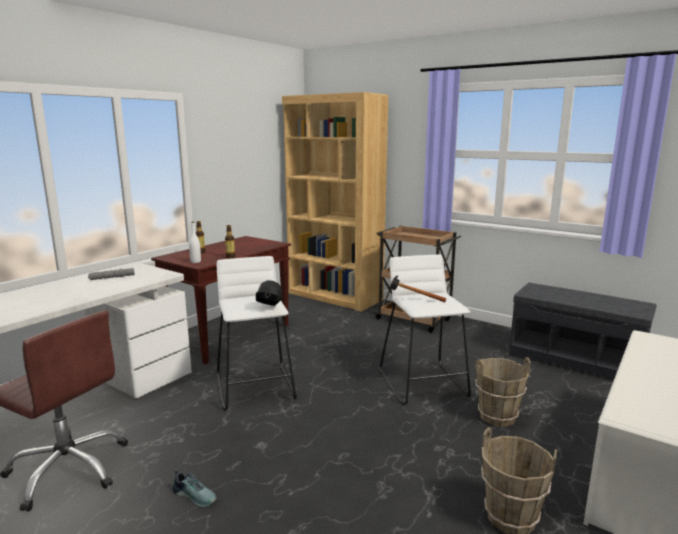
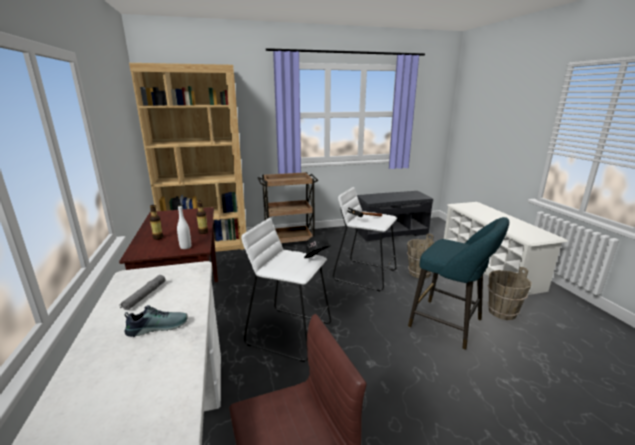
camera: 50 degrees left, 5 degrees up
(195, 495) = (407, 422): shoe -> shoe (158, 326)
(403, 476) = (449, 325): none -> turquoise stool

